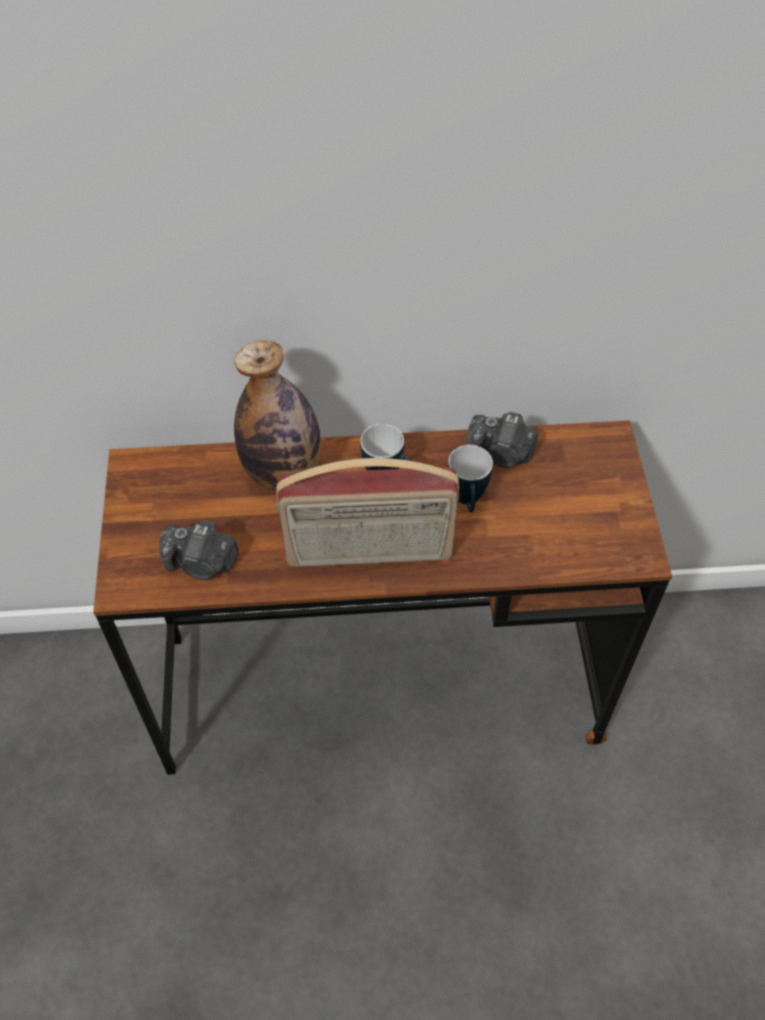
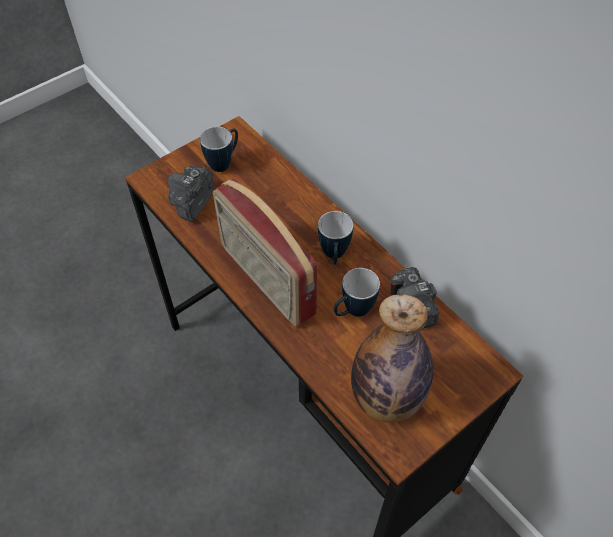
camera: 55 degrees right, 0 degrees up
(169, 501) = (224, 162): none -> mug
(202, 563) = (192, 203): camera -> camera turned 45 degrees clockwise
(283, 472) = (291, 201): bottle -> bottle (386, 398)

